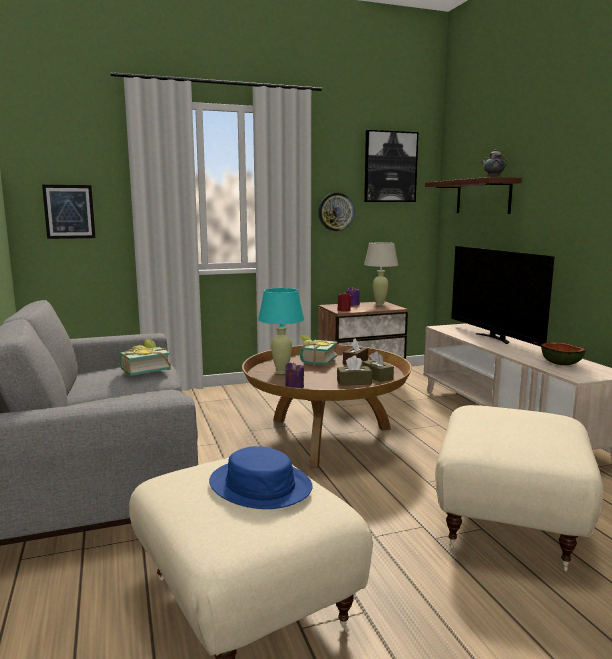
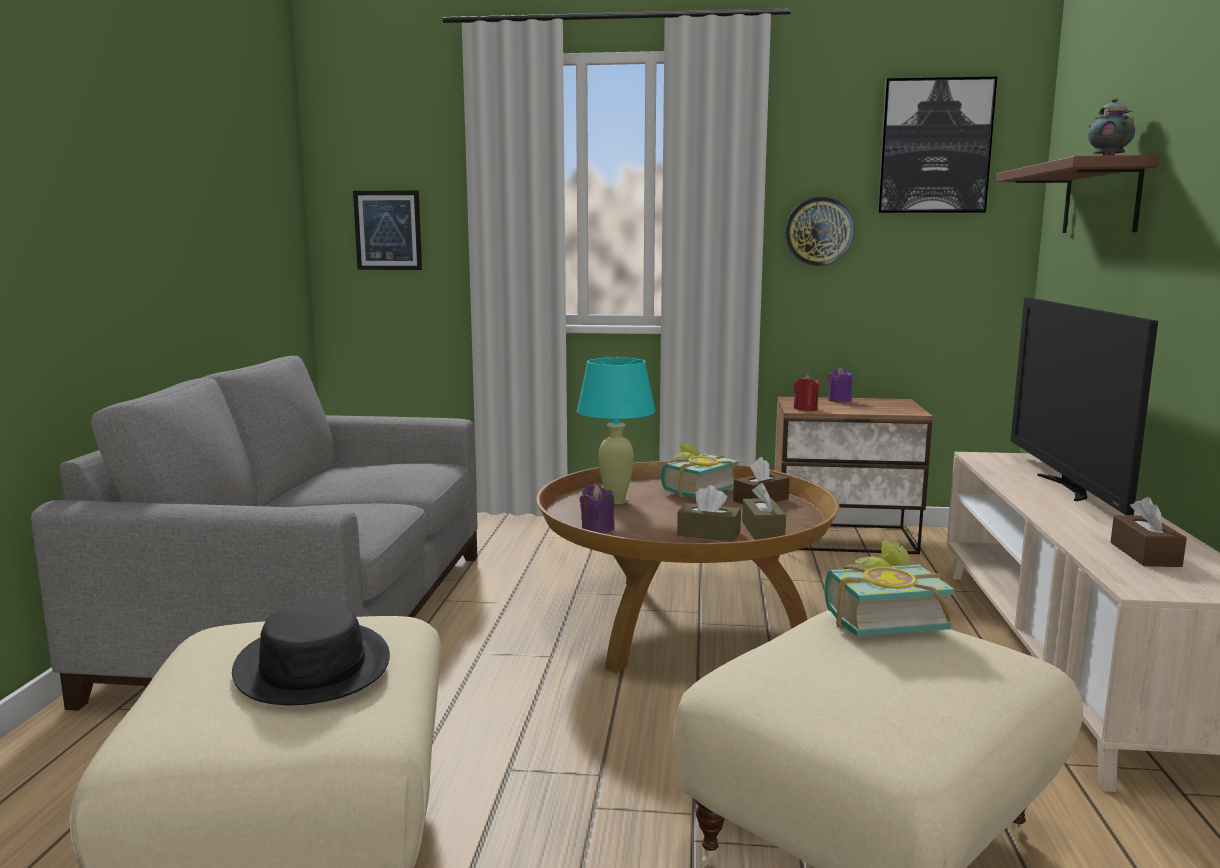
camera: 25 degrees right, 0 degrees up
(144, 370) = (401, 471): book -> book (879, 618)
(260, 485) = (313, 666): blue hat -> black hat
(379, 304) = (890, 404): beige table lamp -> none
(561, 363) = (1145, 554): bowl -> brown tissue box

